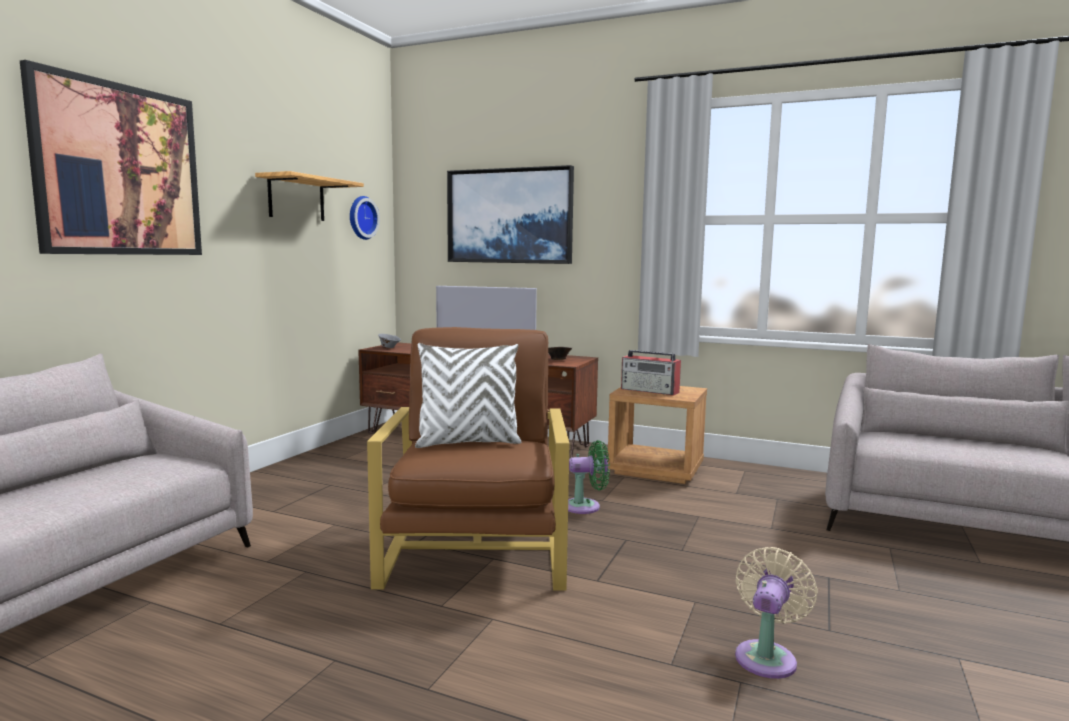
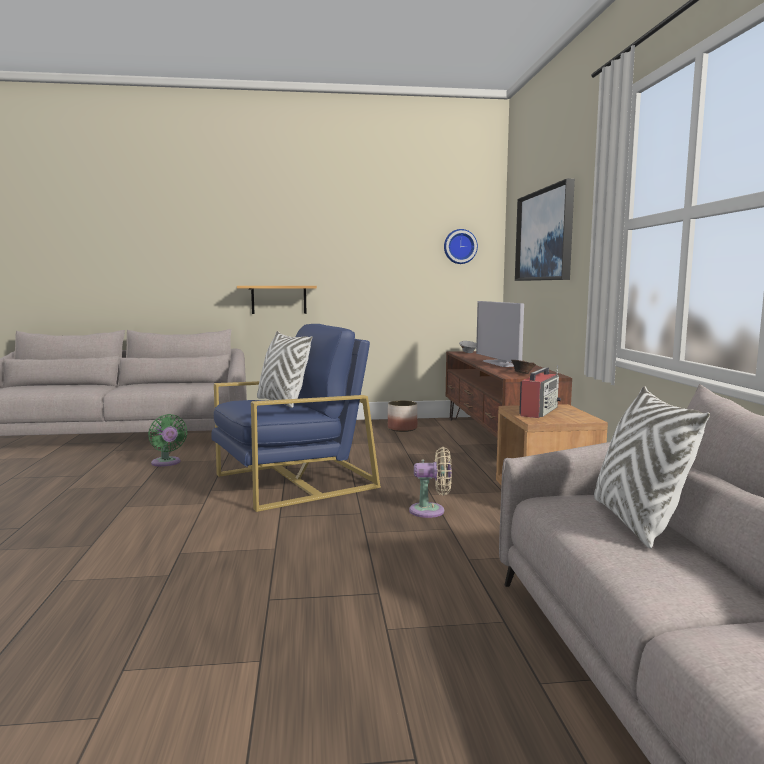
camera: 60 degrees right, 0 degrees up
(119, 170) = (257, 231): picture -> none
(296, 199) = (389, 236): shelf -> shelf (279, 299)
(362, 456) = (402, 429): none -> planter
(476, 548) = (293, 481): brown armchair -> blue armchair
(586, 506) = (408, 492): green fan -> green fan (167, 463)
(650, 391) = (539, 411): radio -> radio turned 150 degrees counterclockwise
(767, 656) = (208, 580): beige fan -> beige fan (431, 511)
(933, 440) = (636, 522): none -> white pillow

